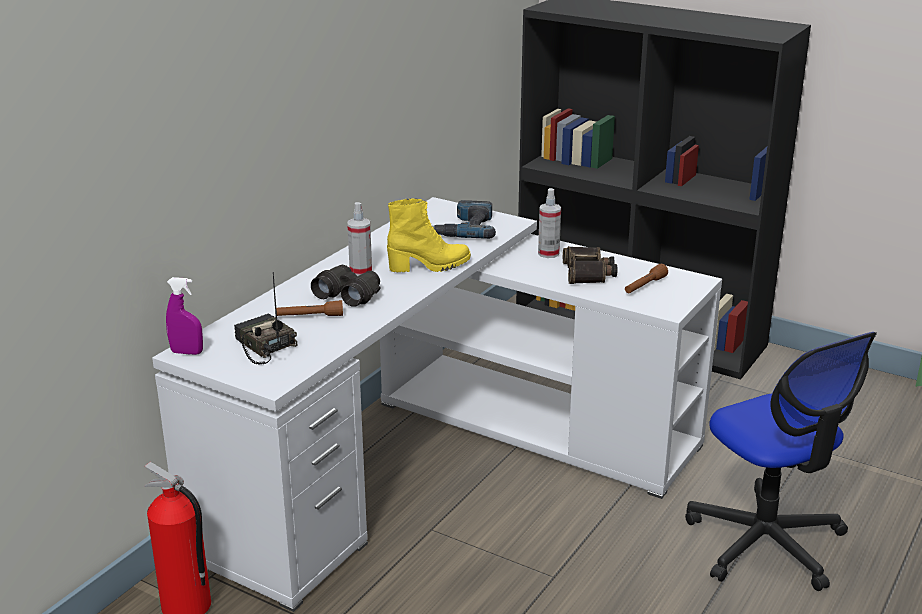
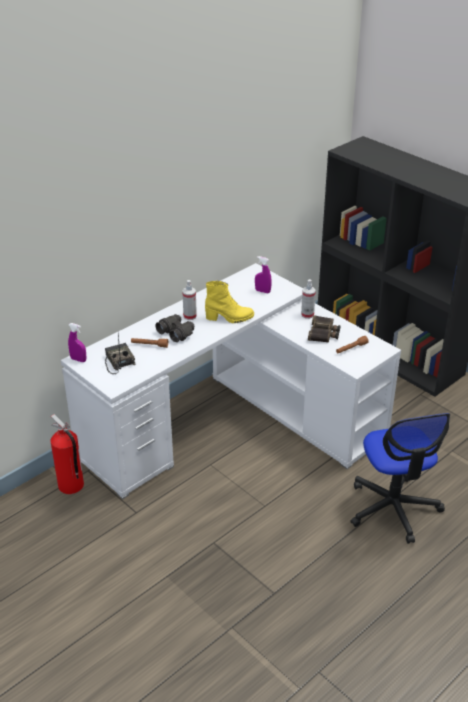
camera: 15 degrees right, 10 degrees up
(465, 228) = (262, 291): power drill -> purple spray bottle

